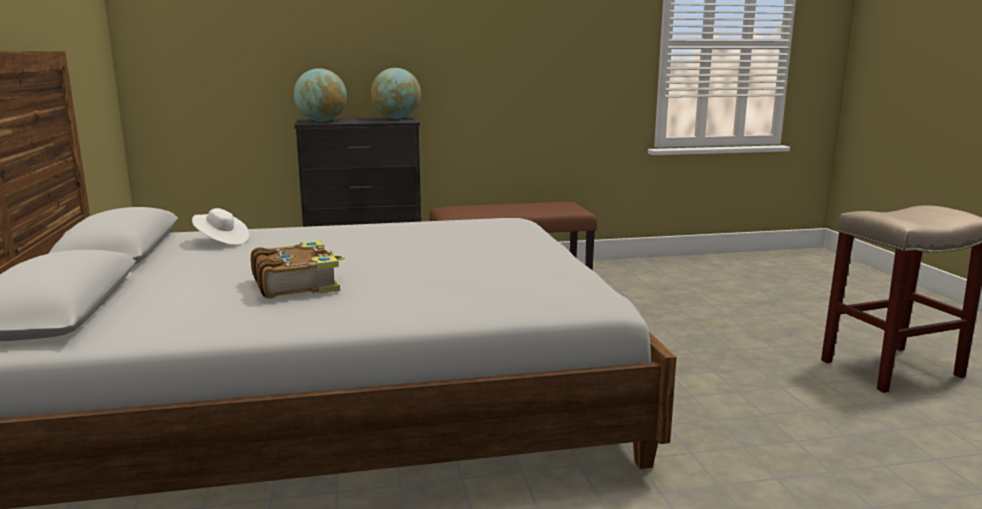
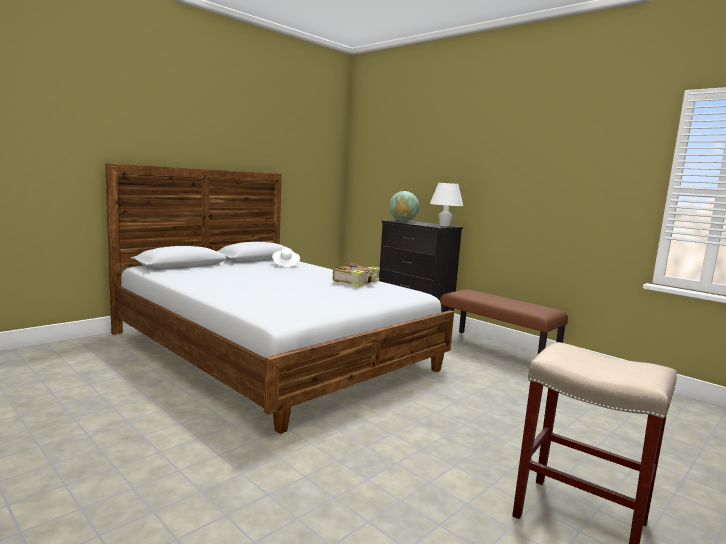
camera: 55 degrees right, 5 degrees down
(297, 284) = (239, 279): book -> book (356, 282)
(396, 118) = (444, 225): globe -> white table lamp

